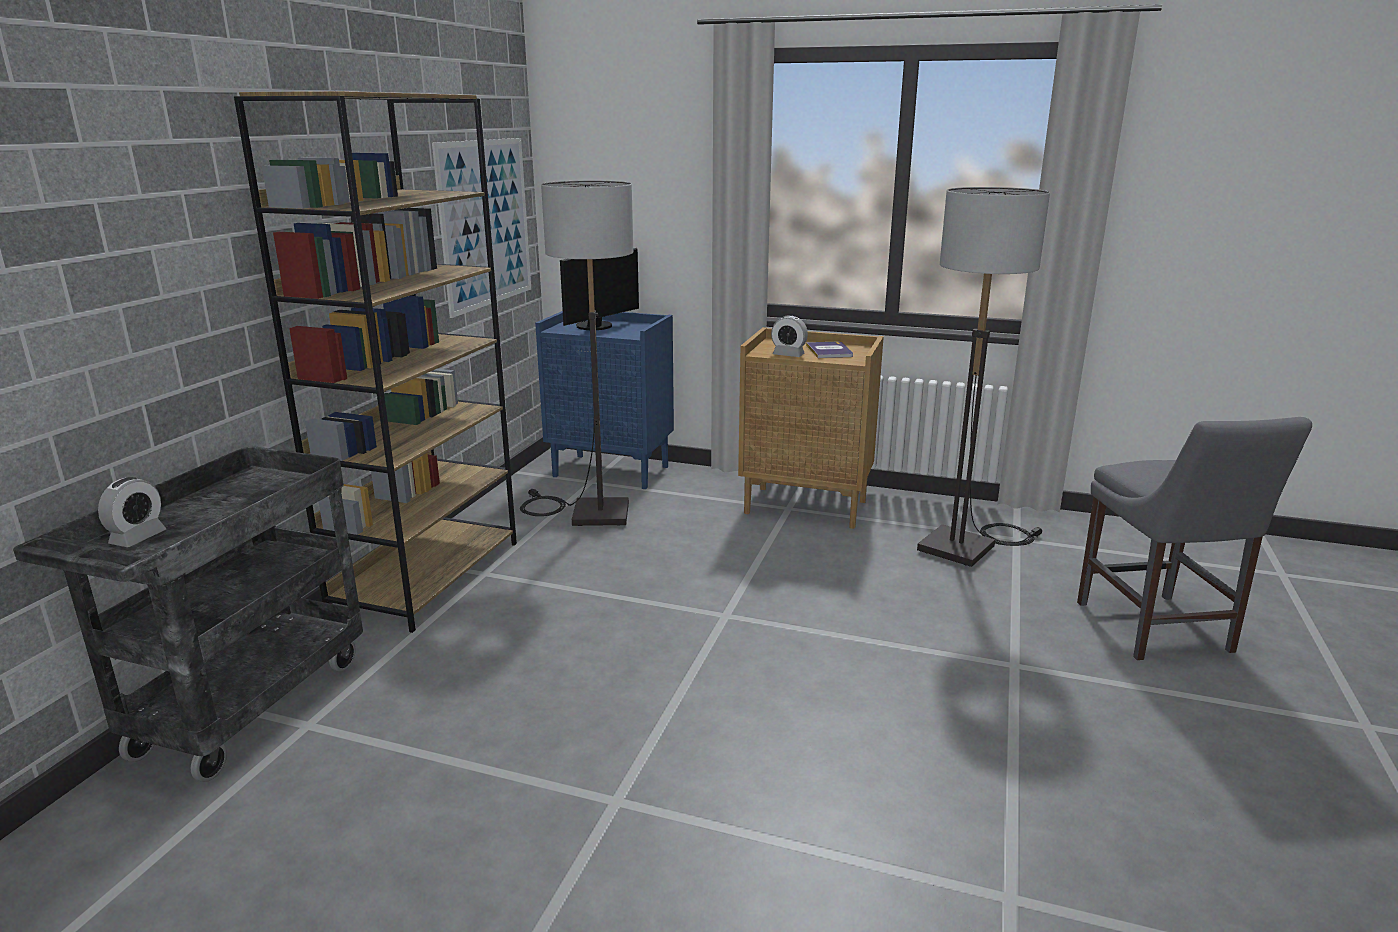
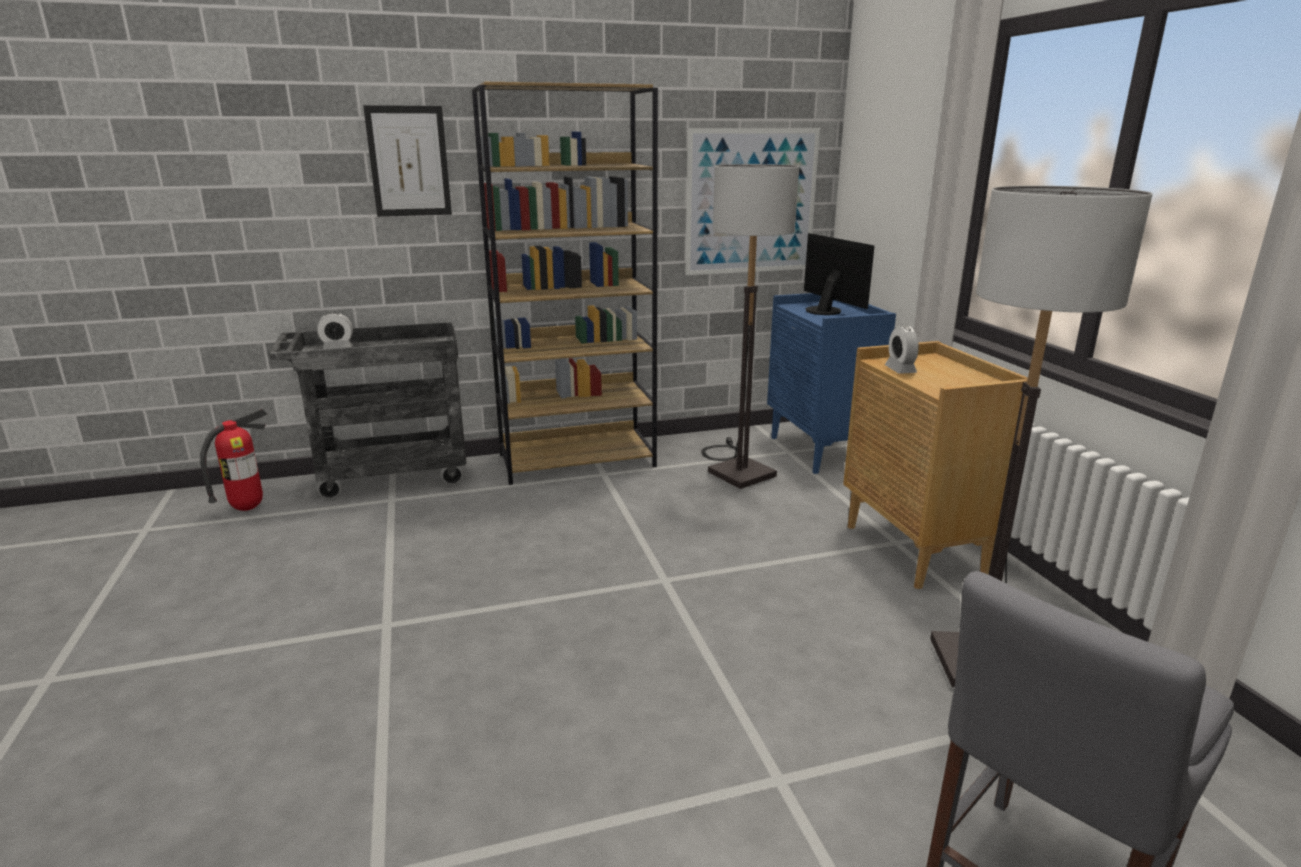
camera: 55 degrees right, 0 degrees up
(96, 871) = (247, 508): none -> fire extinguisher
(162, 211) = (409, 161): none -> picture
(597, 327) = (826, 310): monitor -> monitor turned 120 degrees counterclockwise
(829, 351) = (953, 379): book -> none

